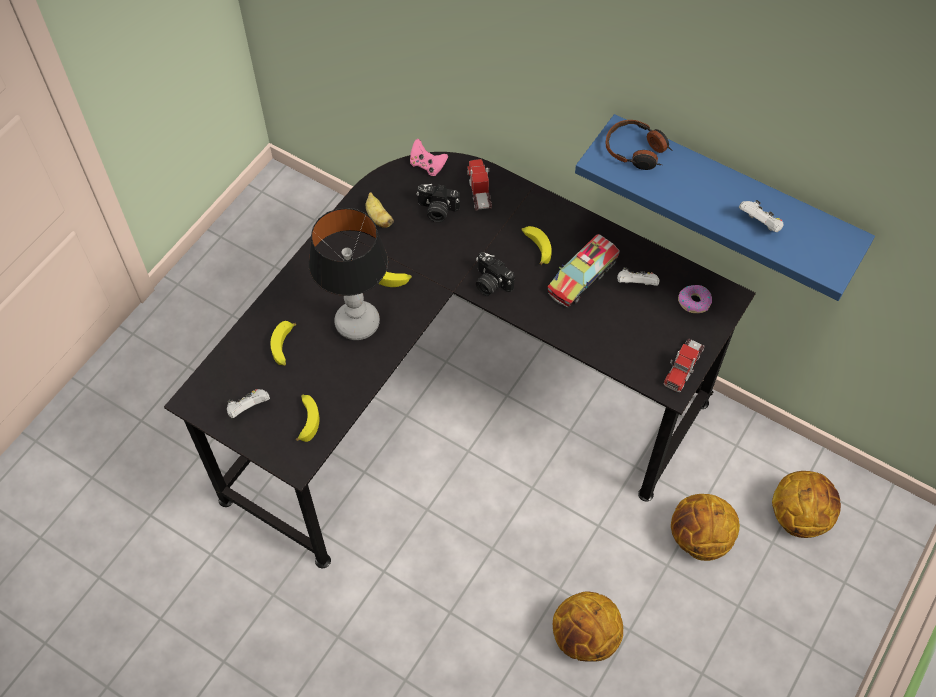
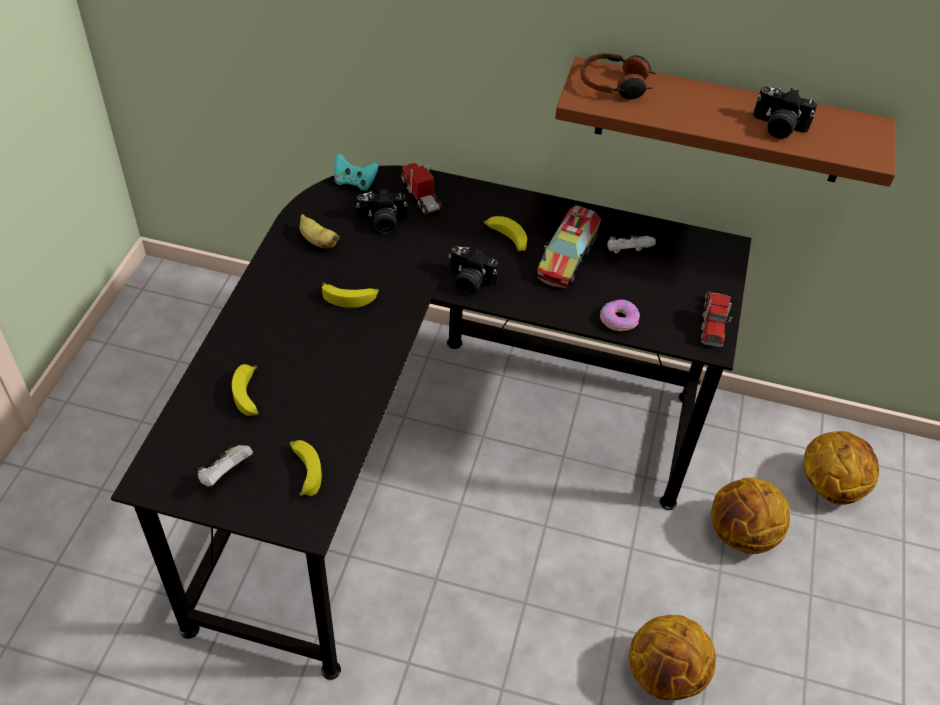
camera: 20 degrees left, 10 degrees down
(357, 322) = (330, 351): table lamp -> none
(427, 165) = (355, 182): pink game controller -> turquoise game controller
(694, 301) = (694, 257): donut -> donut (619, 319)
(733, 196) = (722, 122): blue shelf -> brown shelf
(760, 224) = (777, 127): white game controller -> camera

